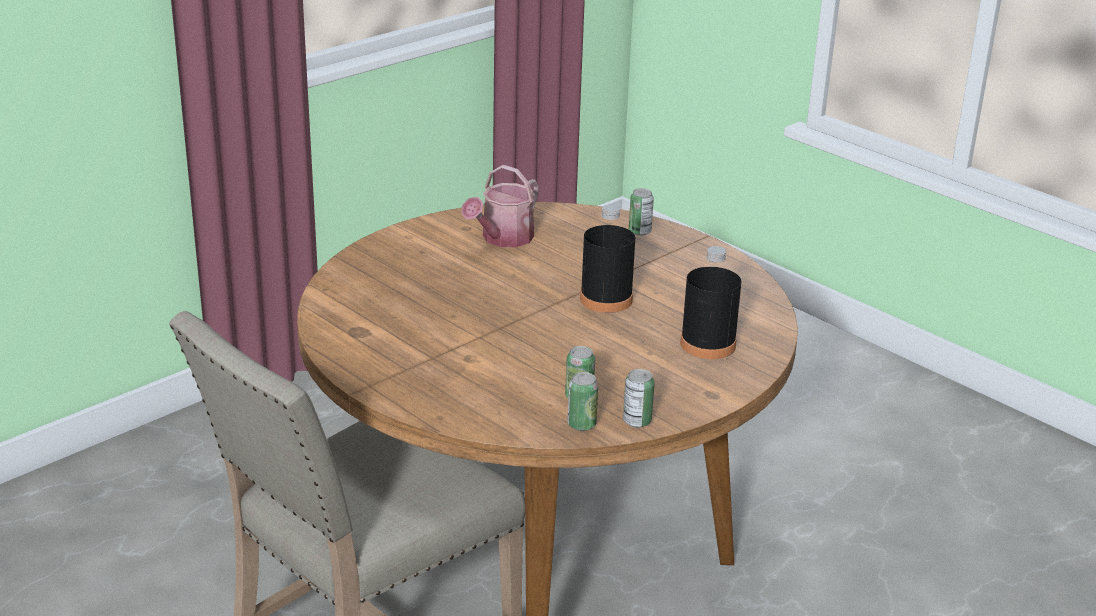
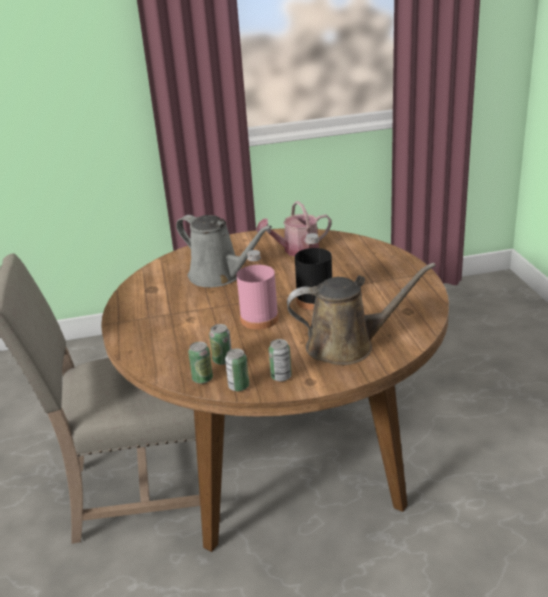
camera: 35 degrees right, 0 degrees up
(436, 293) = (219, 276): none -> grey watering can
(563, 337) = (259, 319): none -> pink bottle
(639, 231) = (388, 261): can -> can (281, 377)
(707, 344) = (347, 346): black bottle -> brown watering can

